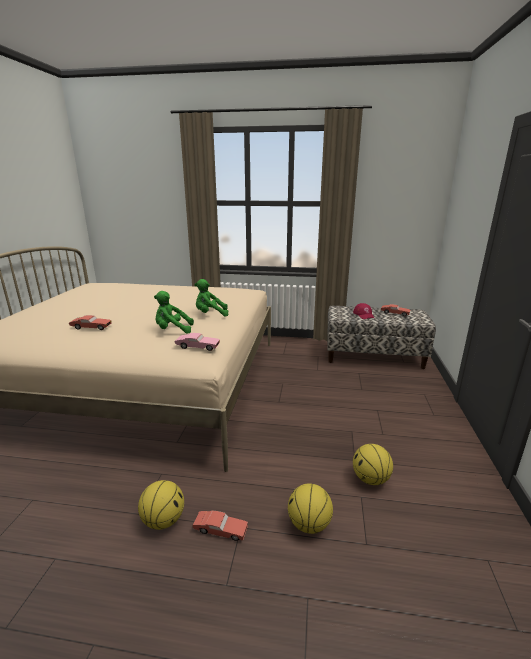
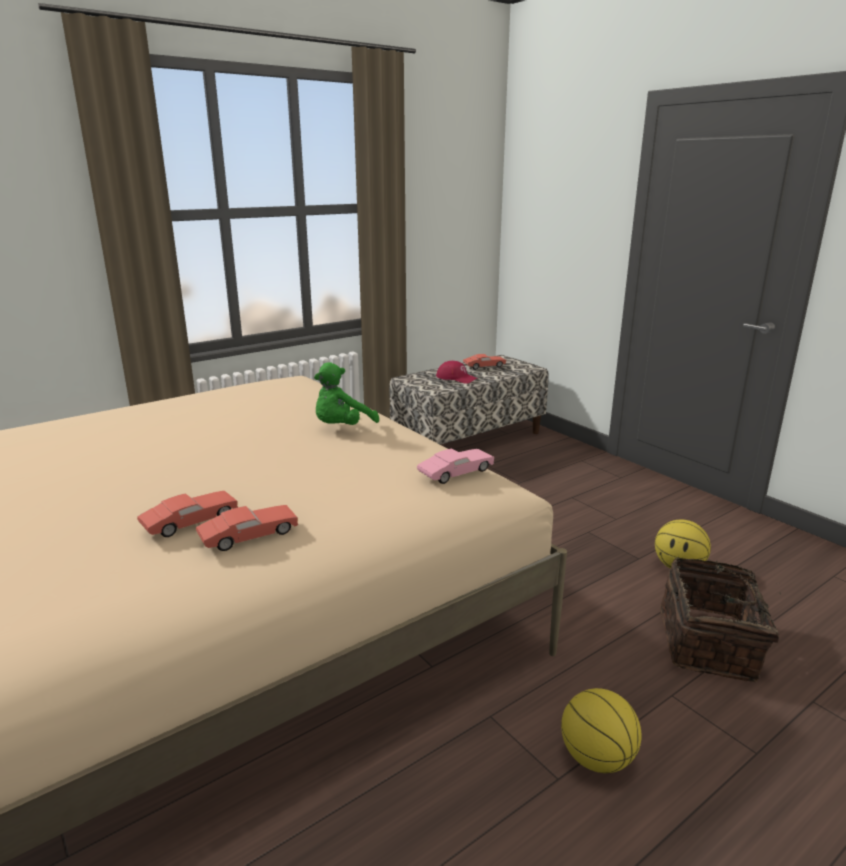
camera: 45 degrees left, 0 degrees up
(172, 330) = (354, 468): green plush toy -> none
(220, 530) = (663, 714): red toy car -> red toy car (249, 537)
(309, 524) = (710, 643): basketball -> basket

